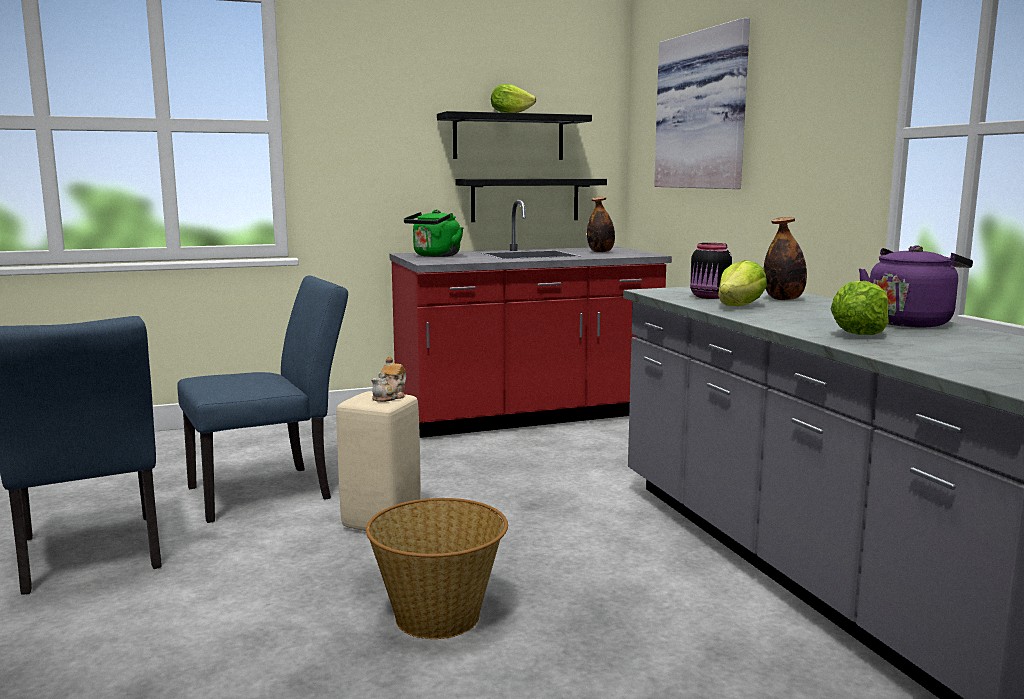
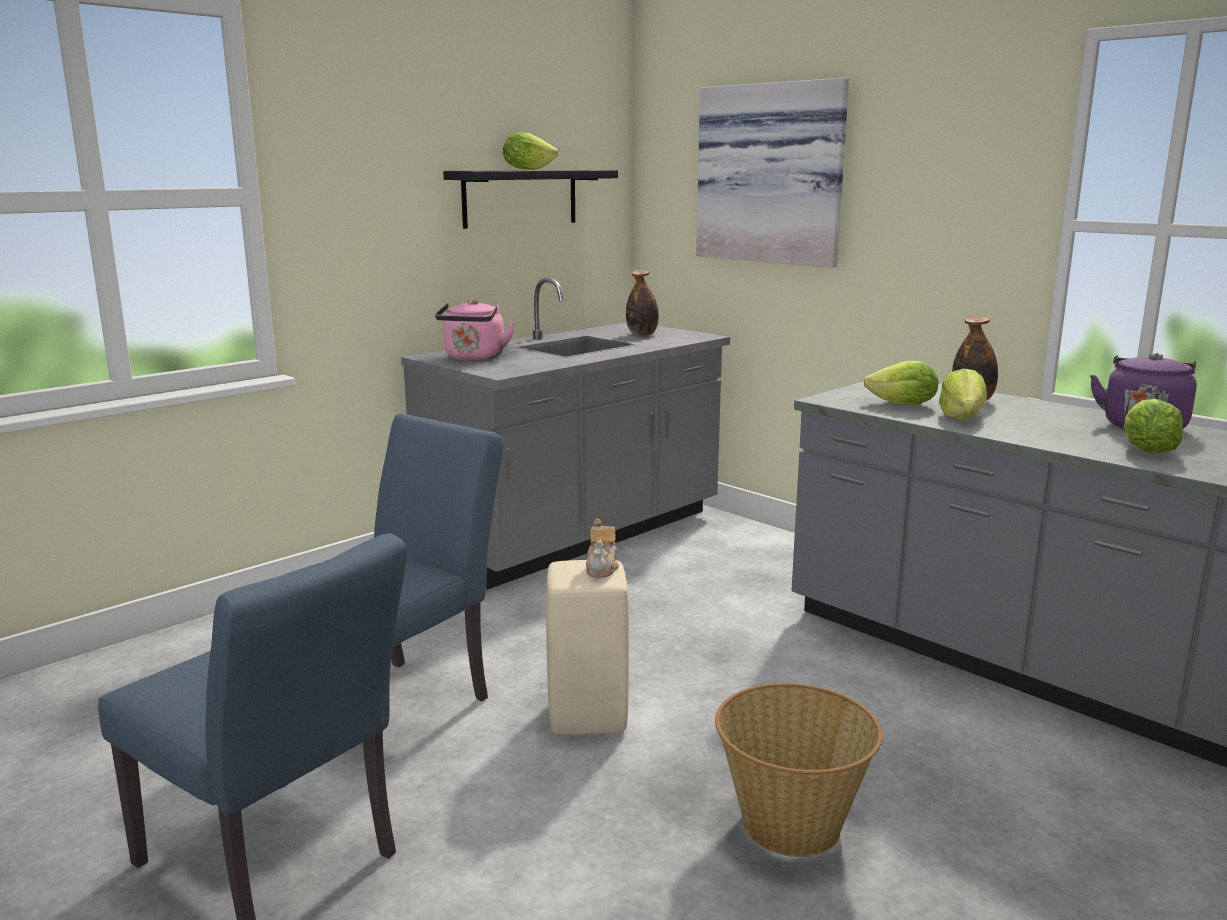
camera: 25 degrees left, 5 degrees up
(435, 256) = (474, 358): green kettle -> pink kettle
(525, 200) = (539, 274): black shelf -> none
(527, 415) = (576, 535): red counter -> grey counter
(710, 297) = (903, 405): black jar -> lettuce

